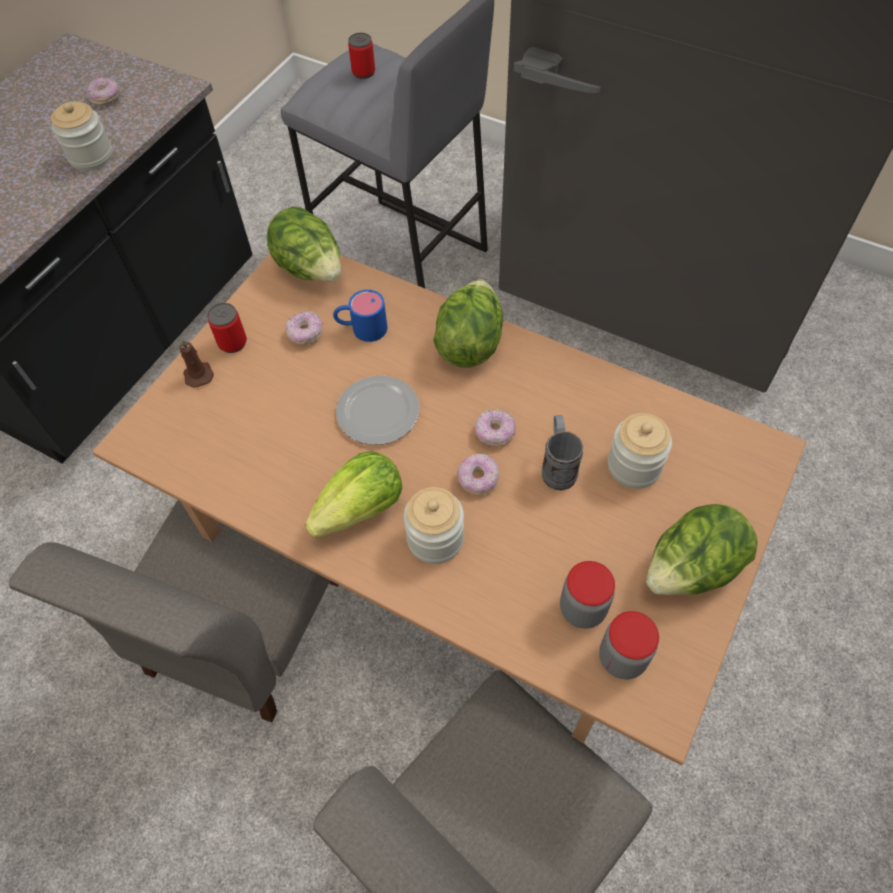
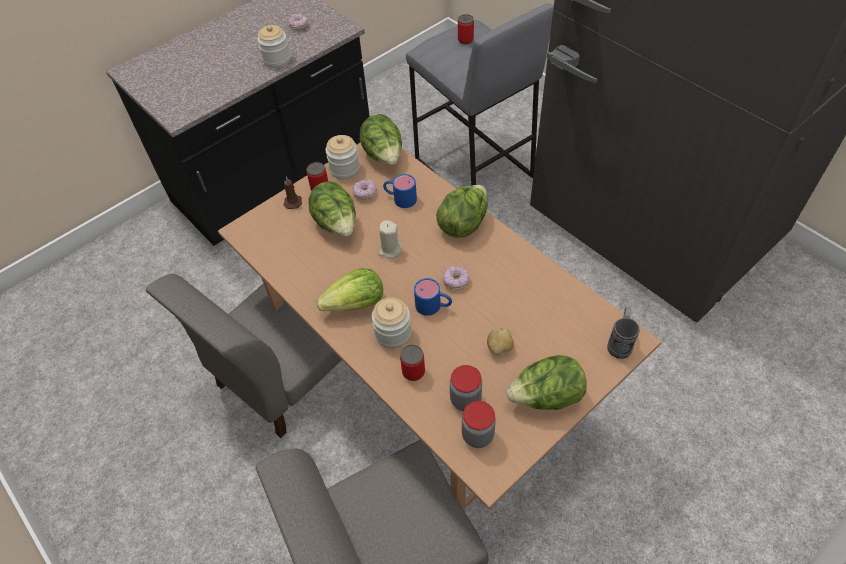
camera: 20 degrees right, 5 degrees down
(281, 392) = (337, 224): none -> lettuce
(378, 411) = (390, 250): plate -> beige candle
(478, 479) = (433, 306): donut -> blue mug
(490, 589) = (413, 372): none -> can
(558, 466) = (487, 312): grey mug -> grey mug (620, 343)
(598, 515) = (499, 348): none -> potato
(634, 466) = (536, 325): jar -> jar (344, 169)

